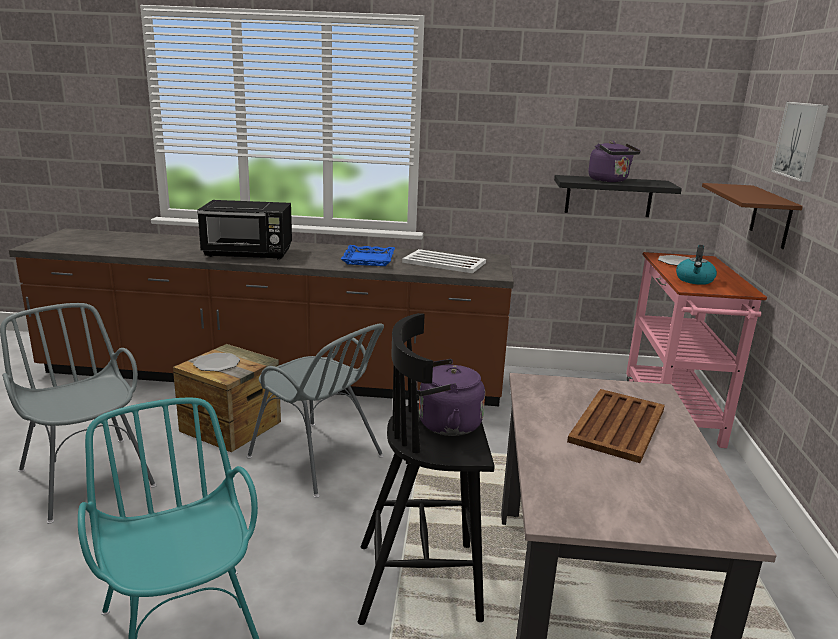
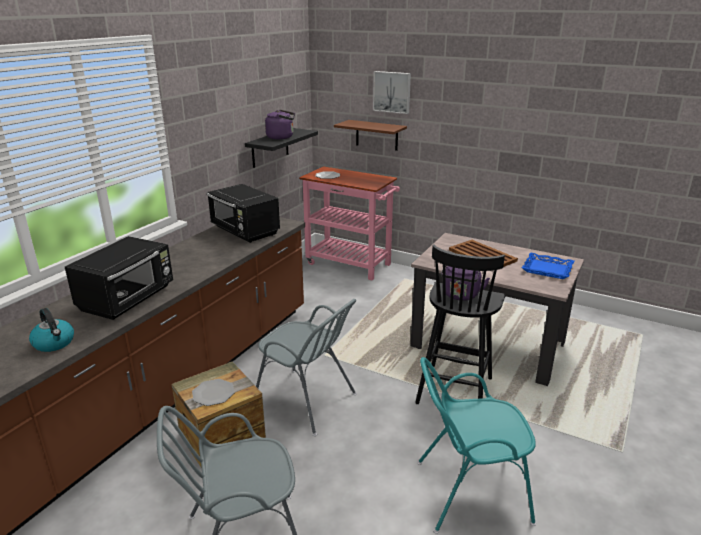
camera: 65 degrees left, 5 degrees up
(319, 459) = (307, 401): grey chair -> grey chair turned 60 degrees clockwise
(368, 259) = (207, 254): blue tray -> blue tray (547, 269)
(445, 262) = (245, 231): white tray -> black microwave
(694, 280) = (361, 182): kettle -> kettle (54, 343)

